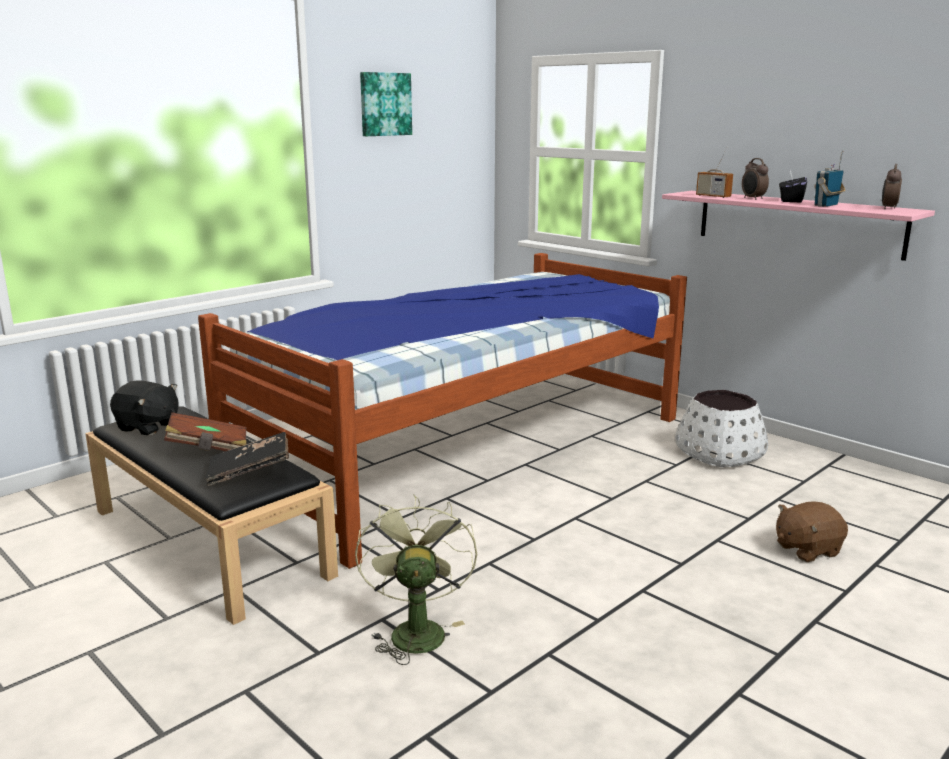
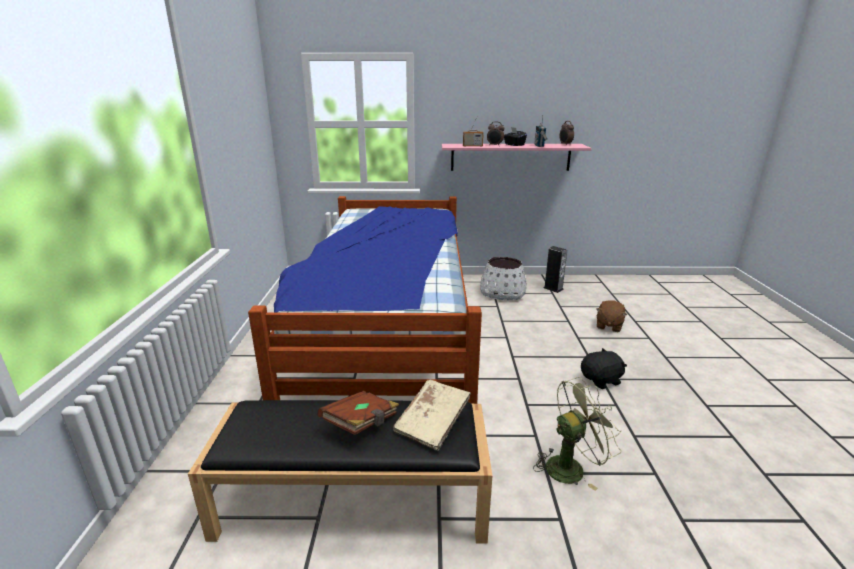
camera: 45 degrees left, 5 degrees up
(148, 427) = (263, 433): black plush toy -> black plush toy (601, 380)
(250, 472) = (432, 423): black book -> beige book
(384, 104) = (224, 91): picture -> none
(415, 630) = (571, 466): green fan -> green fan turned 120 degrees clockwise
(820, 476) = (553, 288): none -> speaker

